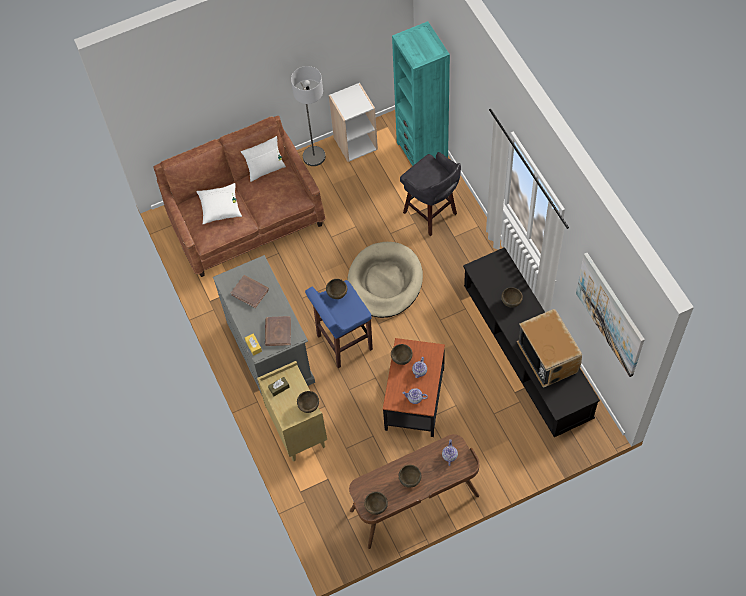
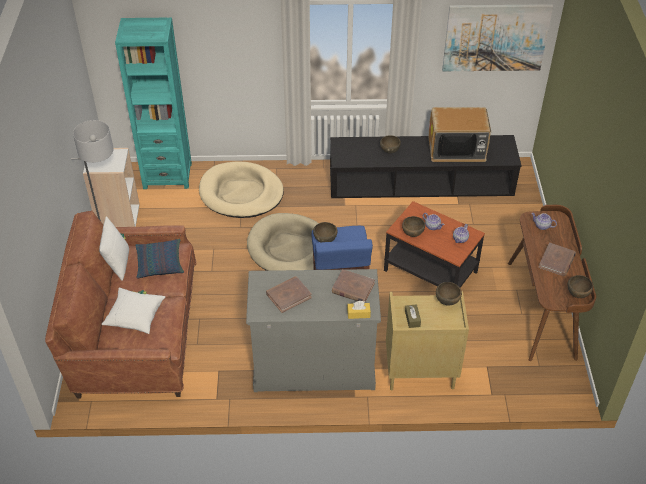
camera: 70 degrees left, 15 degrees down
(278, 196) = (160, 263): none -> blue pillow
(409, 480) = (556, 261): brown bowl -> brown book
(431, 215) = (241, 193): grey stool -> beige dog bed

